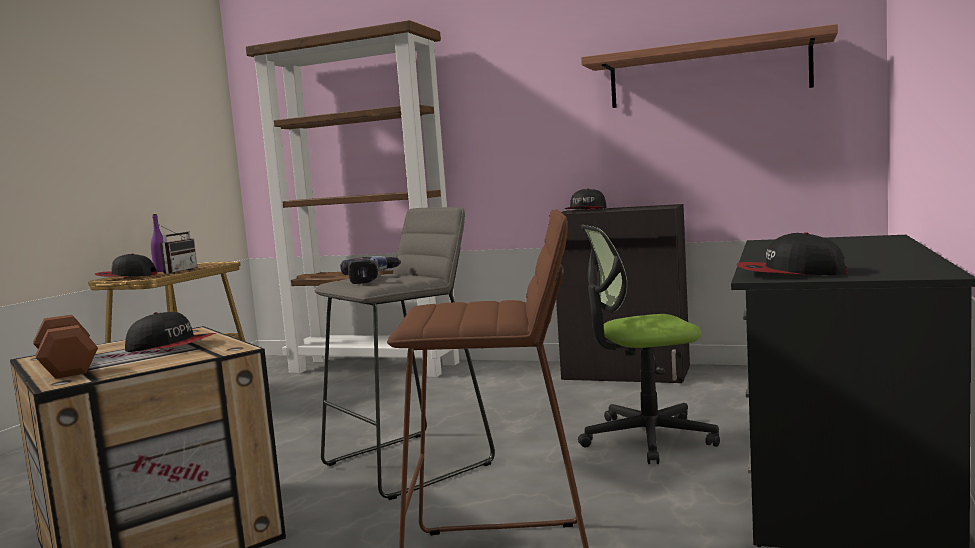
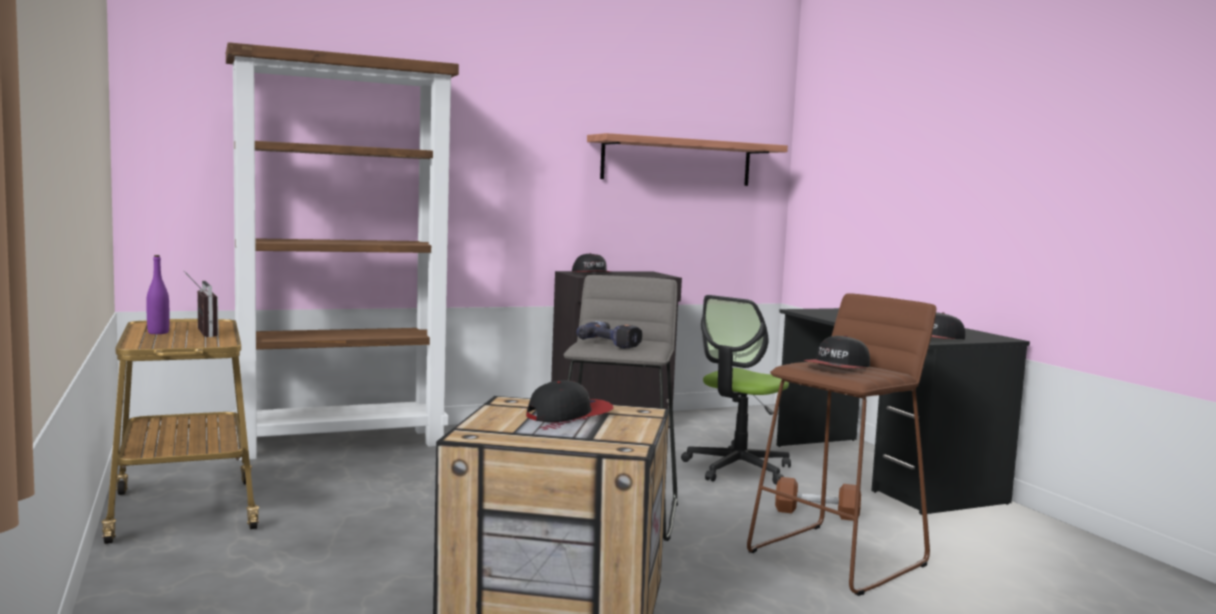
camera: 45 degrees left, 0 degrees up
(67, 366) = (553, 438): brown dumbbell -> brown dumbbell (816, 513)
(126, 276) = (158, 341): cap -> cap (837, 367)

